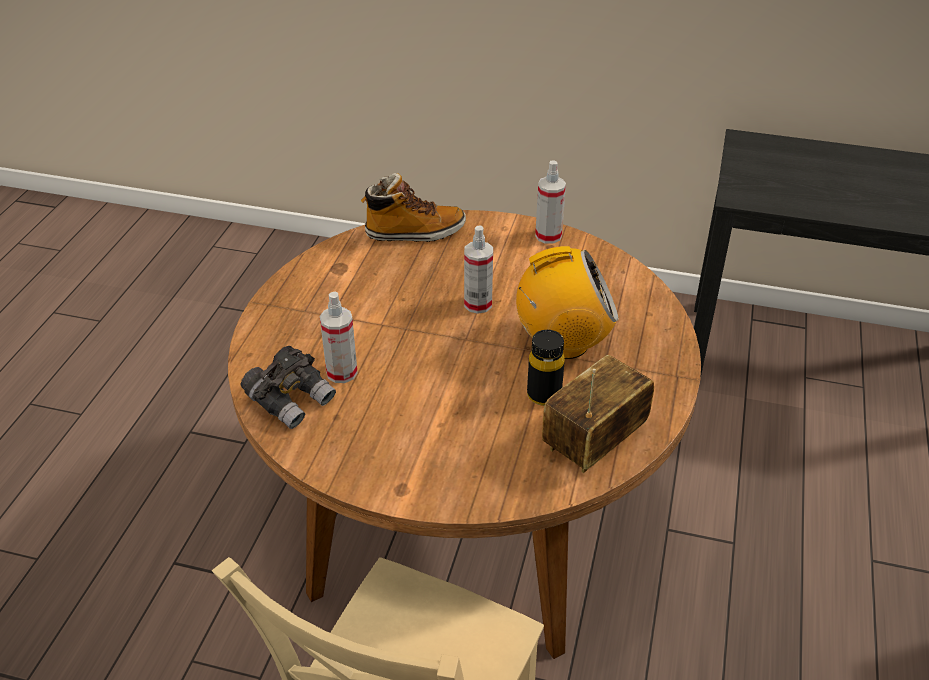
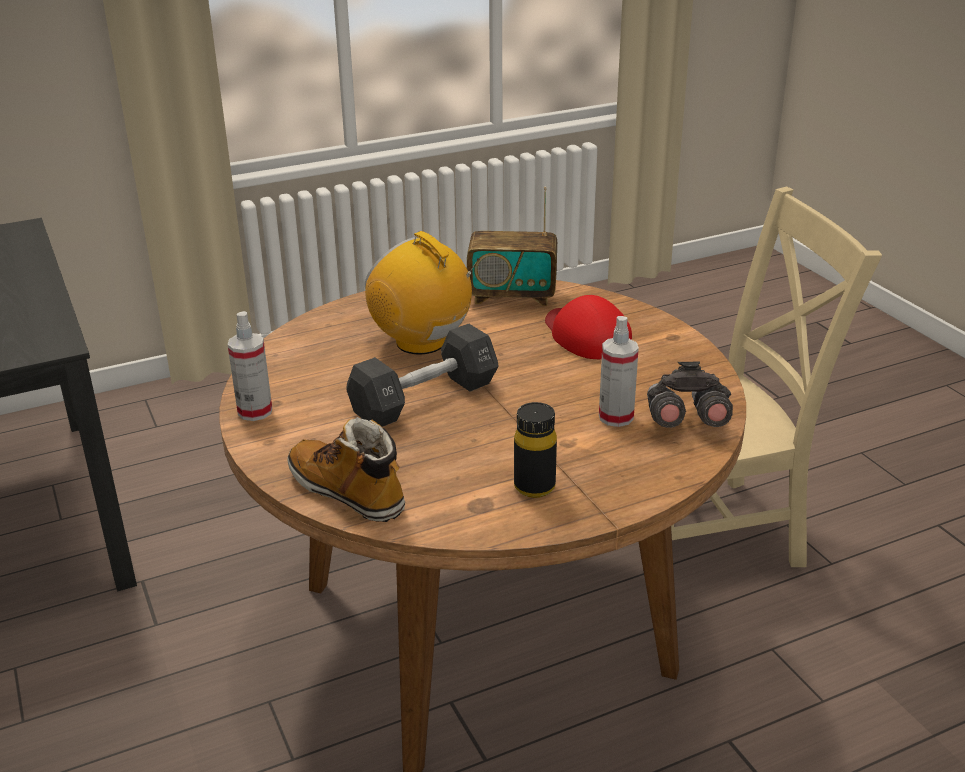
camera: 130 degrees left, 10 degrees down
(469, 437) = (586, 335): none -> red cap
(478, 304) = (424, 399): spray bottle -> black dumbbell
(544, 395) = (496, 327): black bottle -> black bottle (534, 487)

